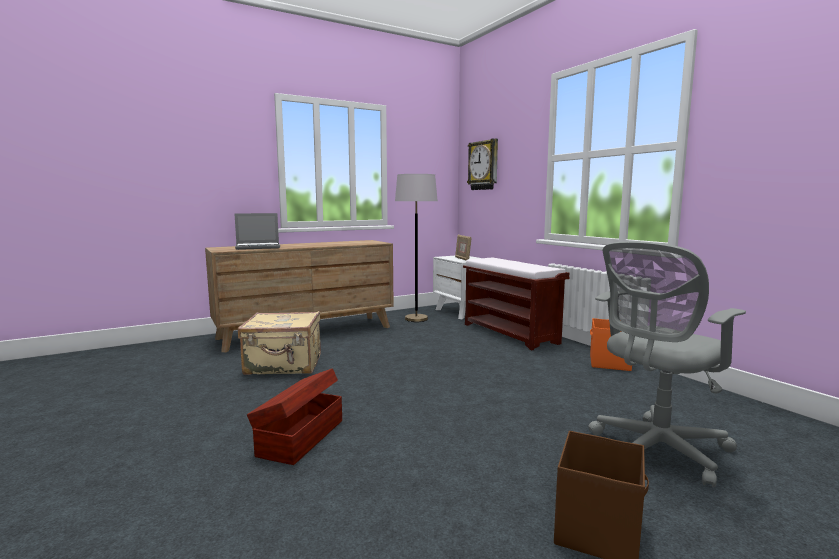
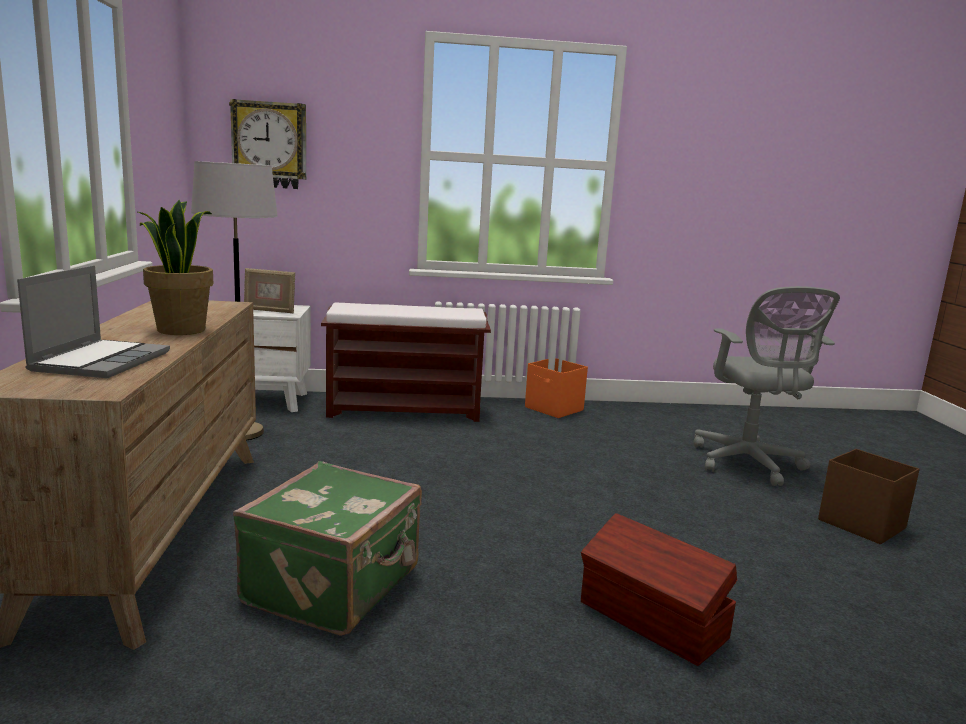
camera: 65 degrees left, 5 degrees up
(284, 365) = (335, 586): beige suitcase -> green suitcase
(318, 245) = (180, 330): none -> potted plant

